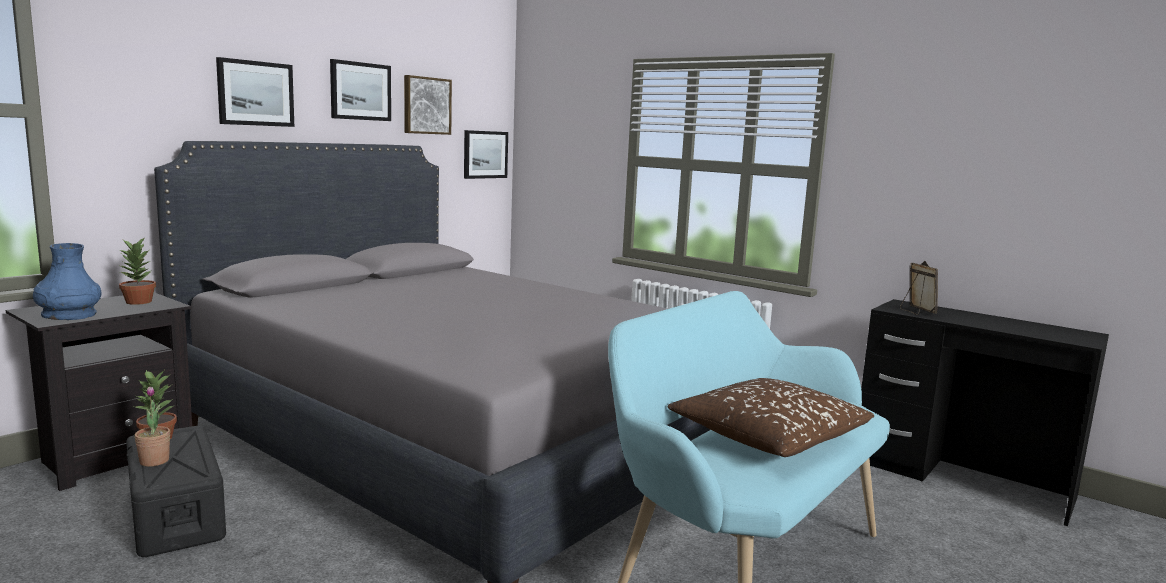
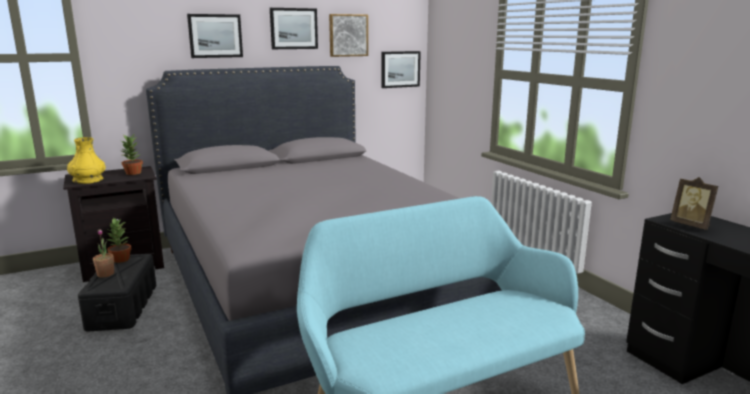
camera: 25 degrees right, 5 degrees up
(69, 315) = (88, 180): blue vase -> yellow vase
(768, 436) = (443, 326): brown pillow -> none
(916, 311) = (691, 225): picture frame -> picture frame turned 135 degrees clockwise

